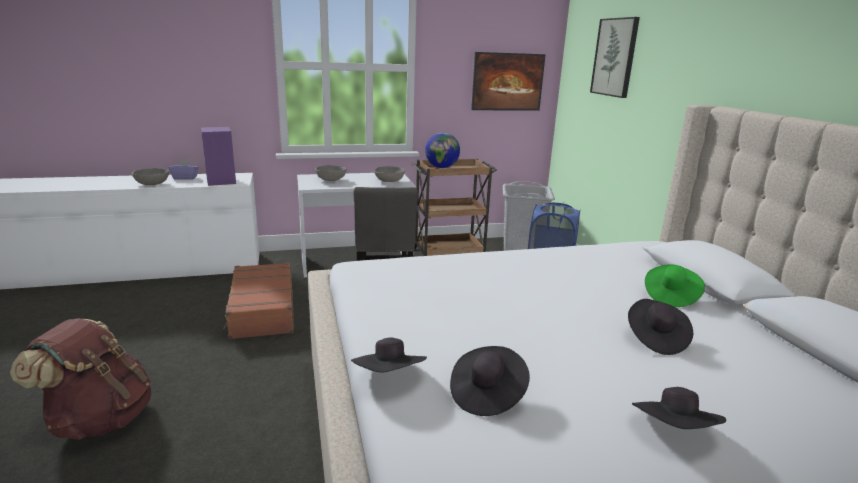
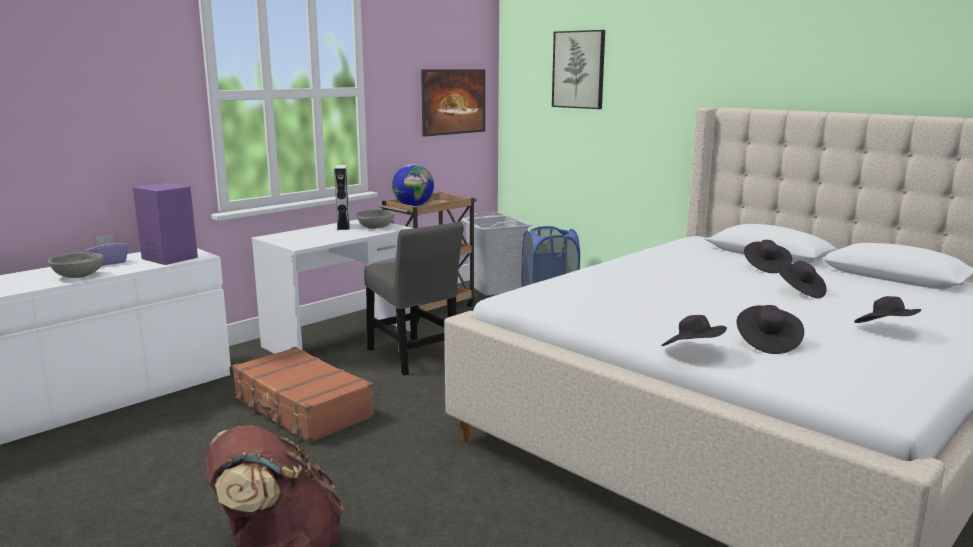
camera: 30 degrees left, 5 degrees down
(331, 180) = (308, 236): grey bowl -> none
(369, 176) = (343, 226): none -> grey speaker
(670, 296) = (765, 267): green hat -> black hat

